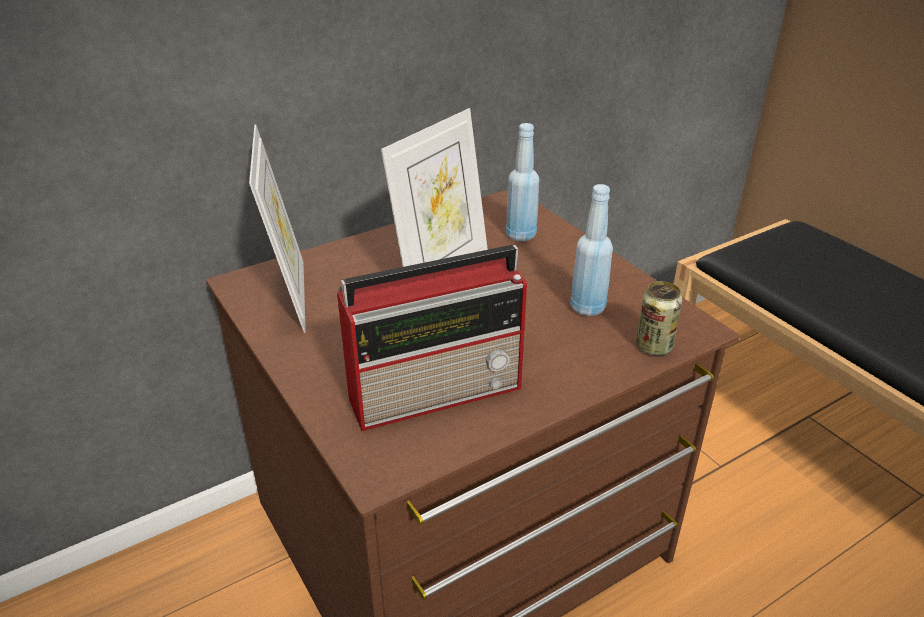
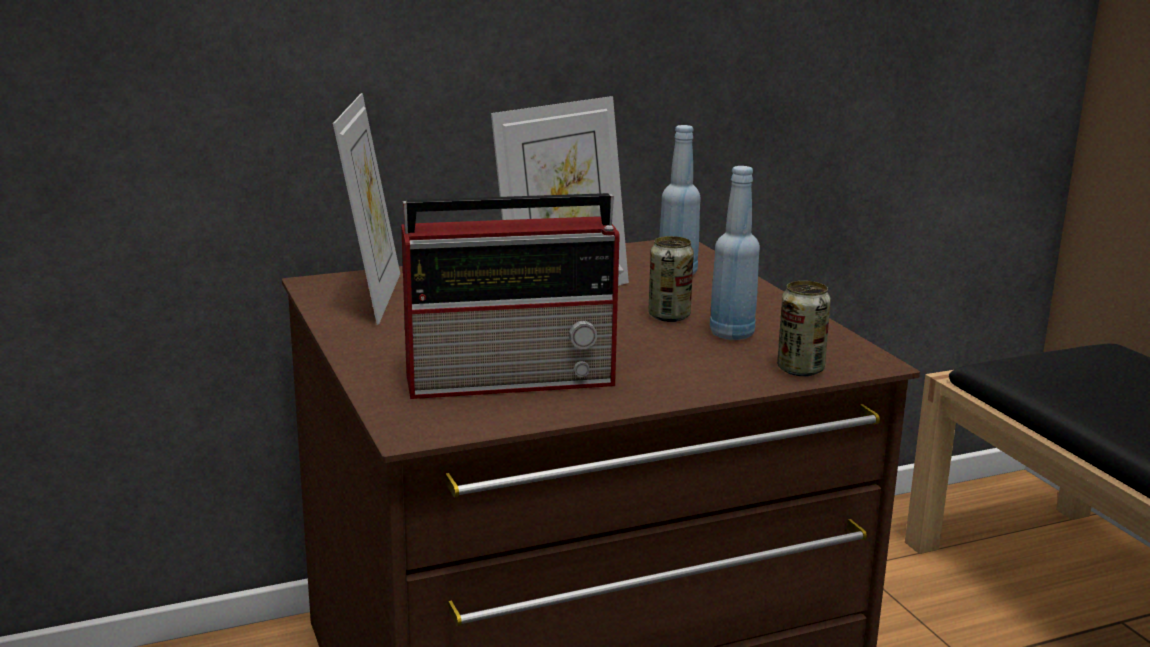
camera: 10 degrees right, 15 degrees down
(532, 291) = (669, 316): none -> can

